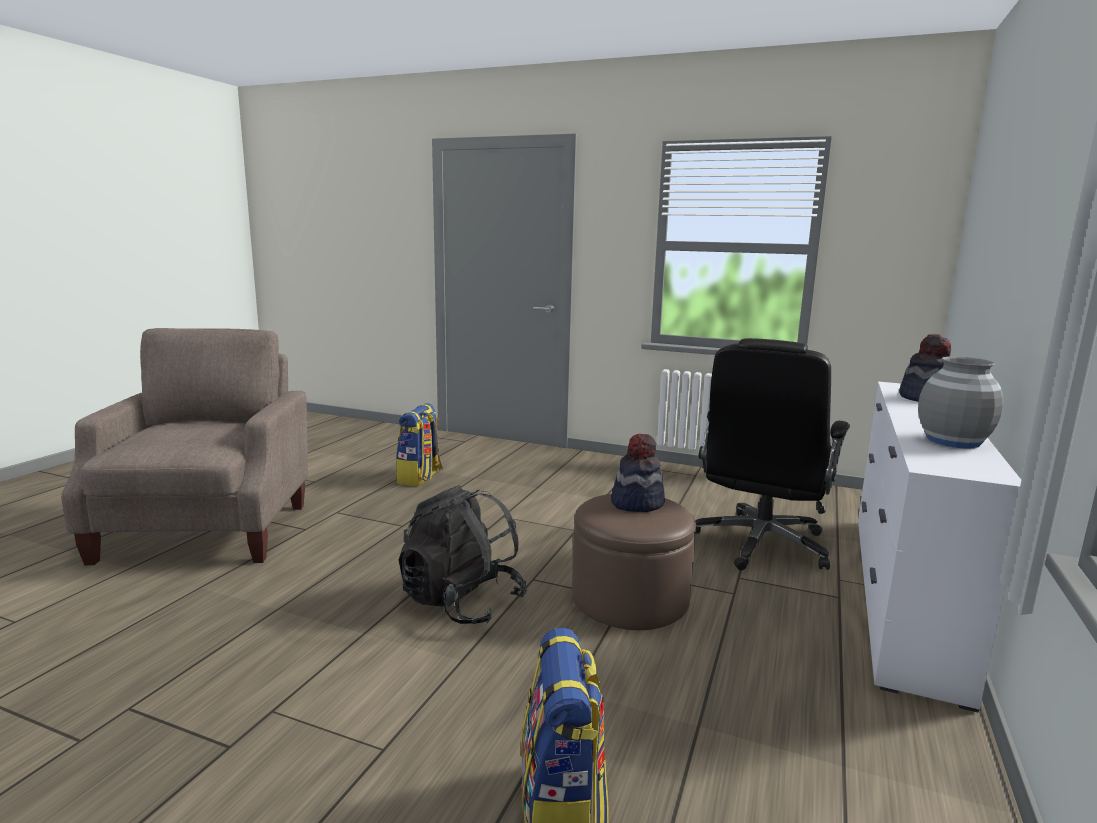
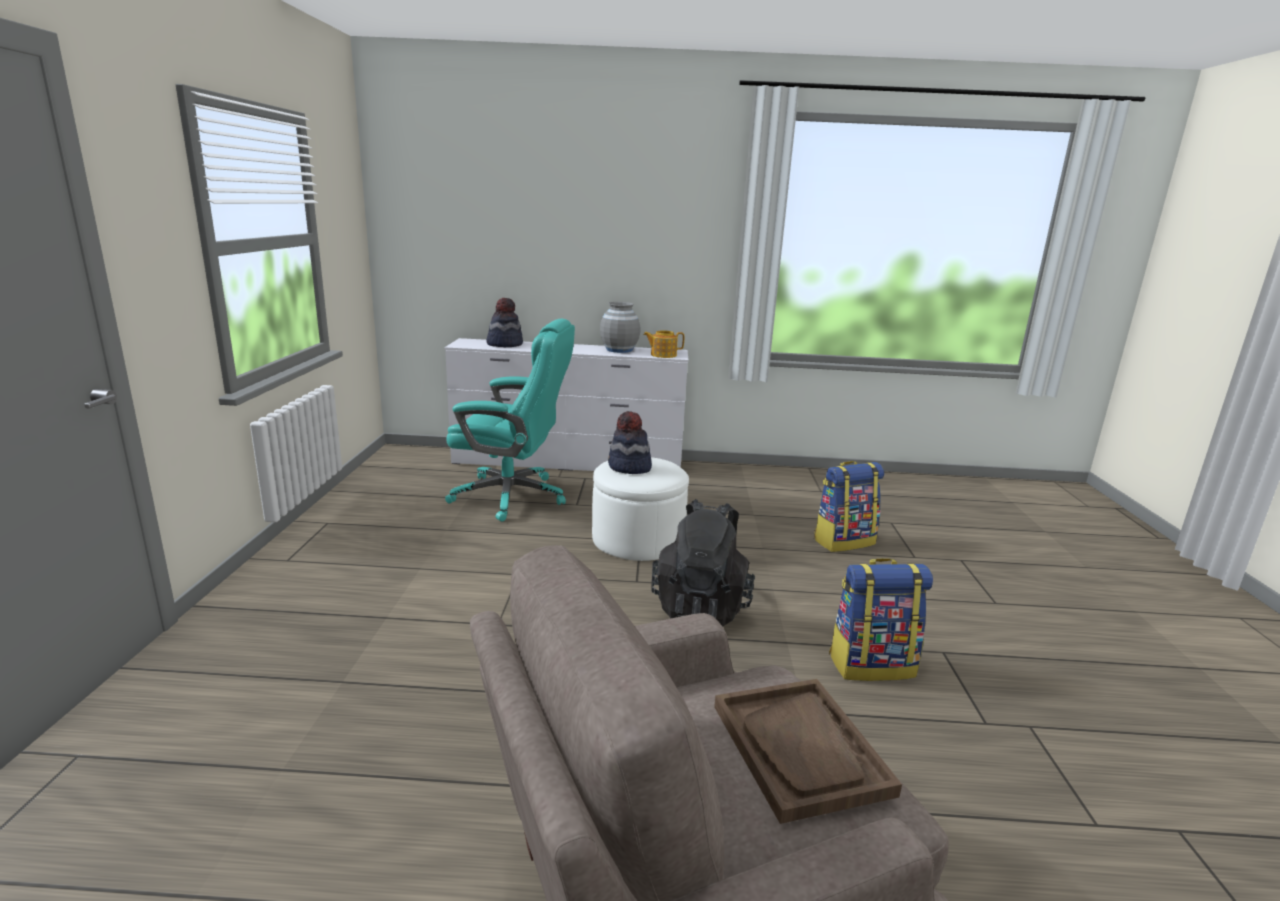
camera: 110 degrees left, 5 degrees up
(164, 439) = (800, 749): none -> brown tray
(420, 478) = (347, 744): backpack -> backpack (871, 664)
(630, 598) = (638, 539): brown ottoman -> white ottoman
(760, 544) = (512, 496): black office chair -> turquoise office chair
(936, 460) = (663, 355): none -> teapot

